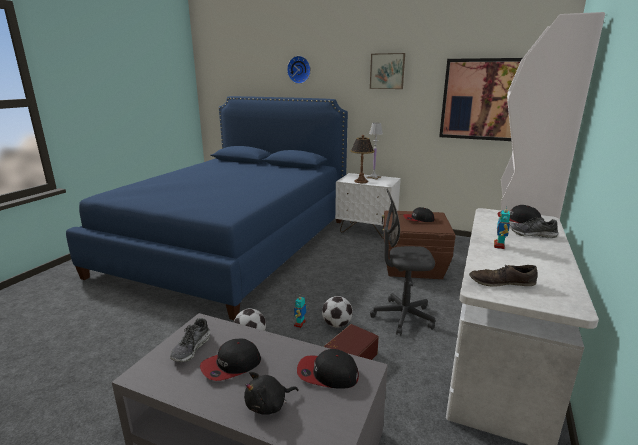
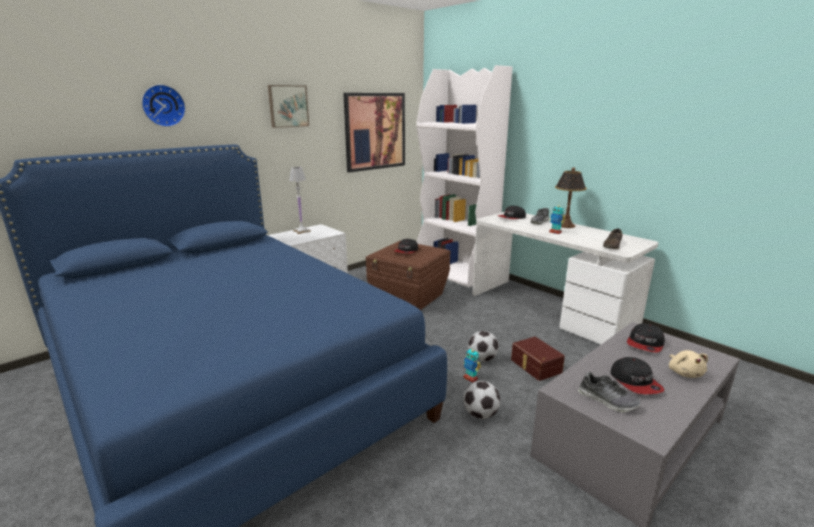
camera: 65 degrees left, 0 degrees up
(268, 405) = (684, 373): black plush toy -> beige plush toy
(361, 181) = (306, 238): table lamp -> table lamp (565, 225)
(402, 317) = (488, 327): grey office chair -> none

